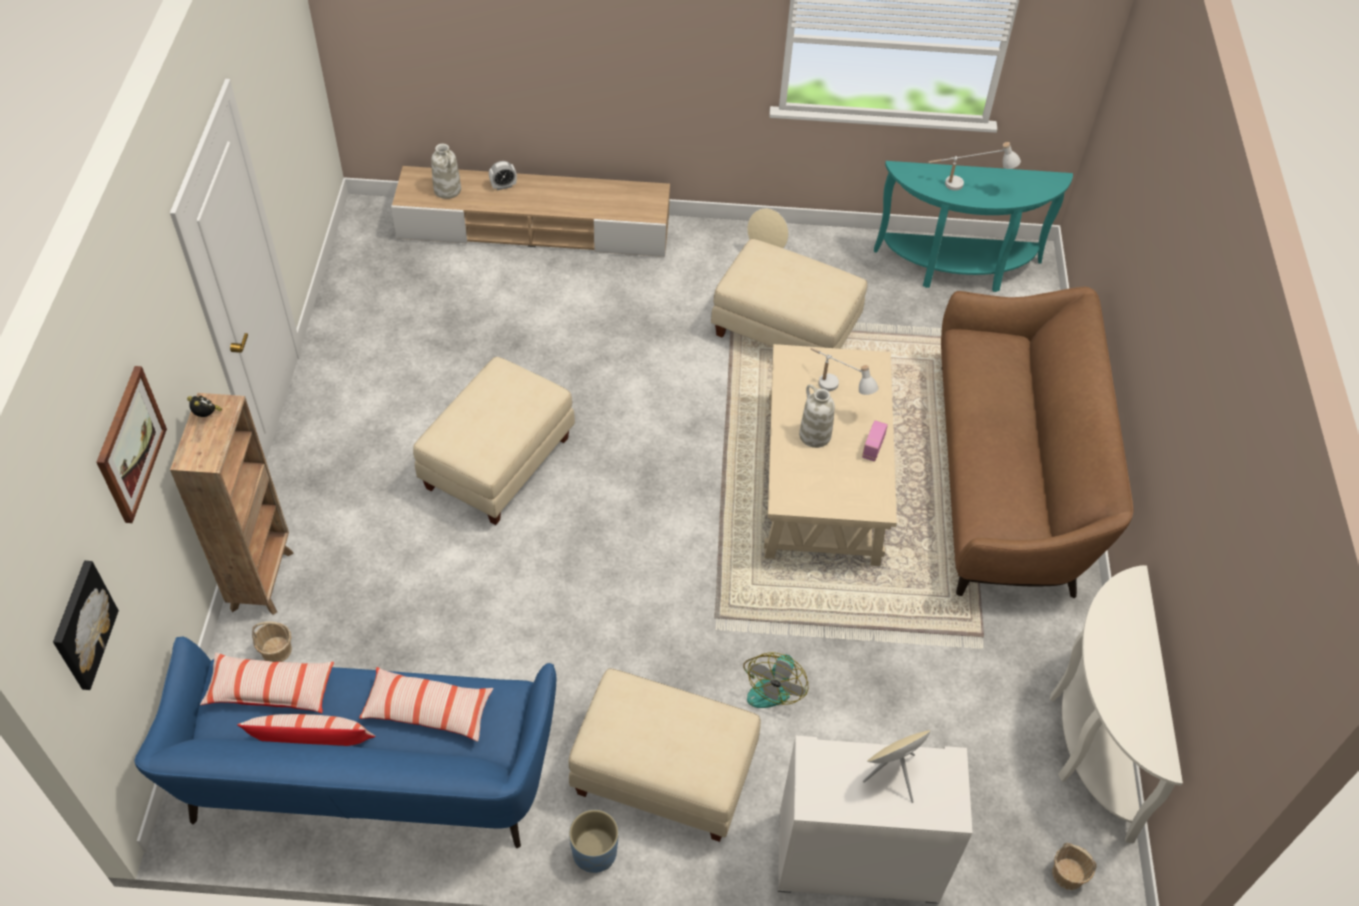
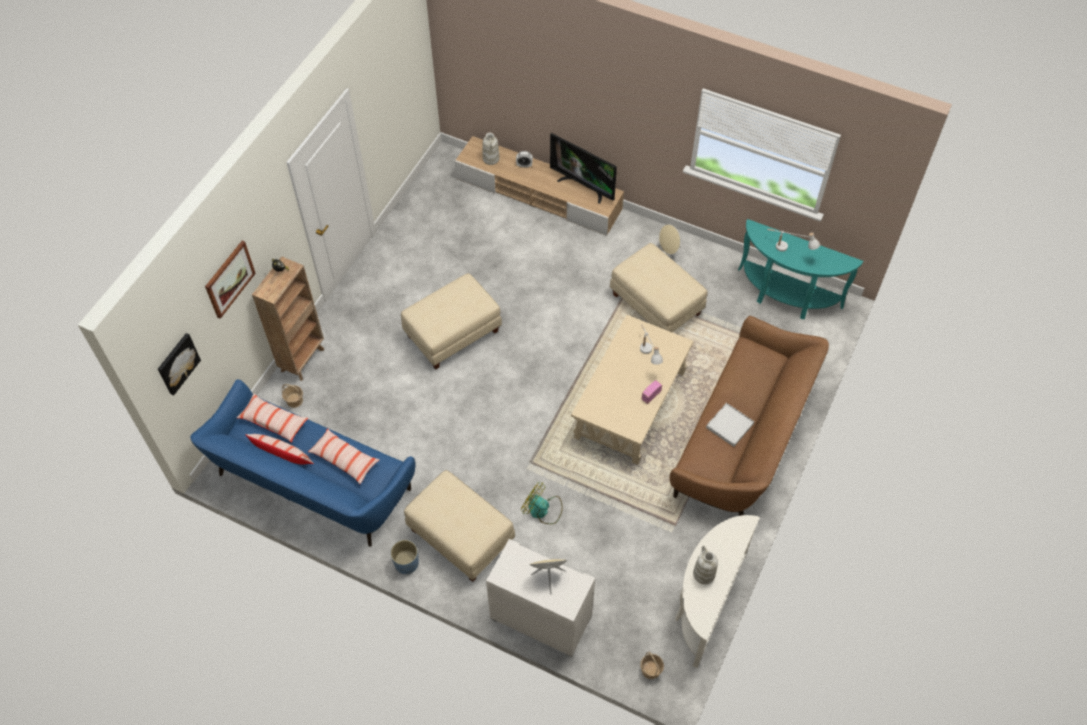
camera: 25 degrees right, 5 degrees up
(607, 192) = (583, 186): none -> television
(773, 684) = (542, 510): fan -> fan turned 75 degrees clockwise
(814, 435) = (621, 377): white vase -> white vase (703, 573)
(1007, 456) = (729, 426): none -> white tray

